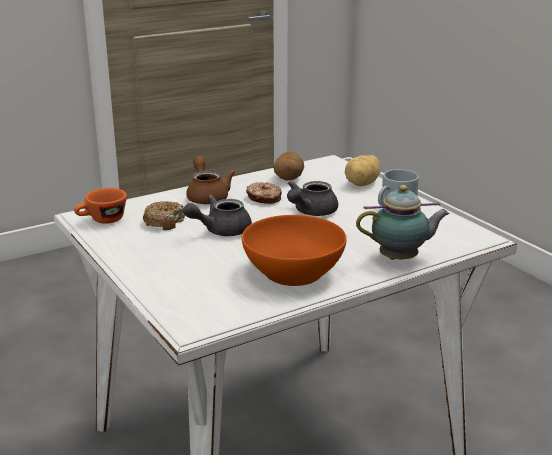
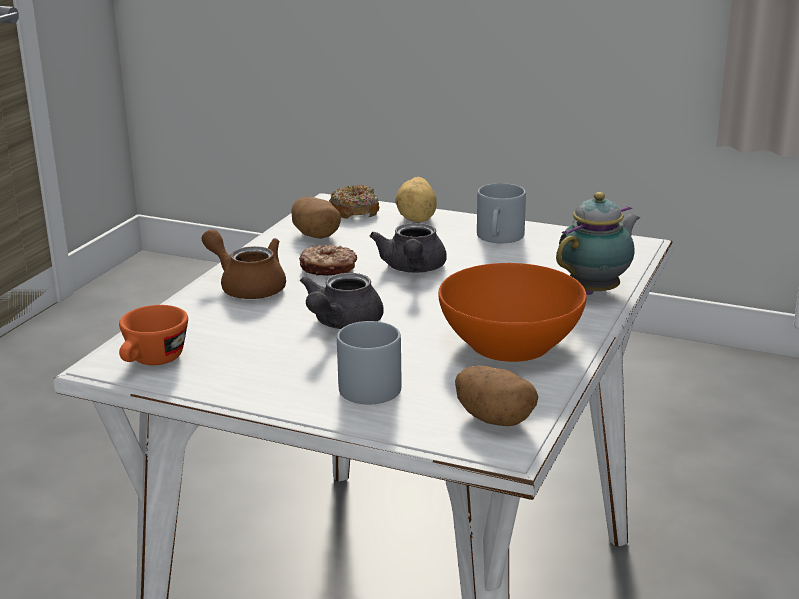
camera: 35 degrees left, 0 degrees up
(164, 222) = (247, 336): donut -> donut (354, 211)
(181, 267) = (369, 383): none -> grey mug
(211, 310) = (494, 419): none -> potato

